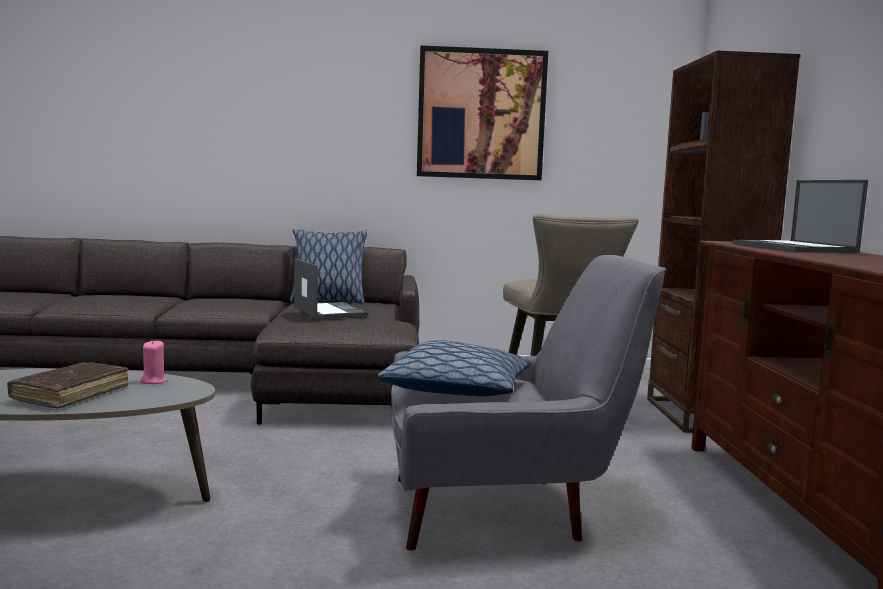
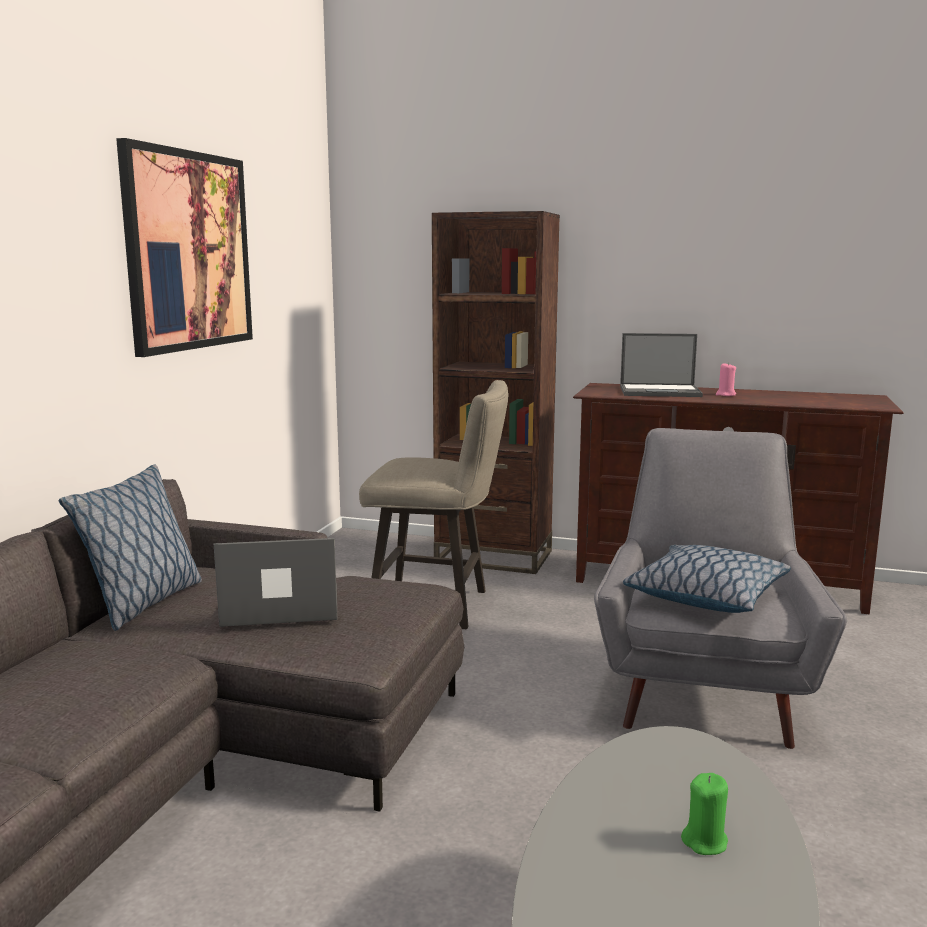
camera: 70 degrees left, 5 degrees up
(71, 394) = (705, 842): brown book -> green candle
(153, 381) = (628, 771): pink candle -> pink candle (725, 395)

